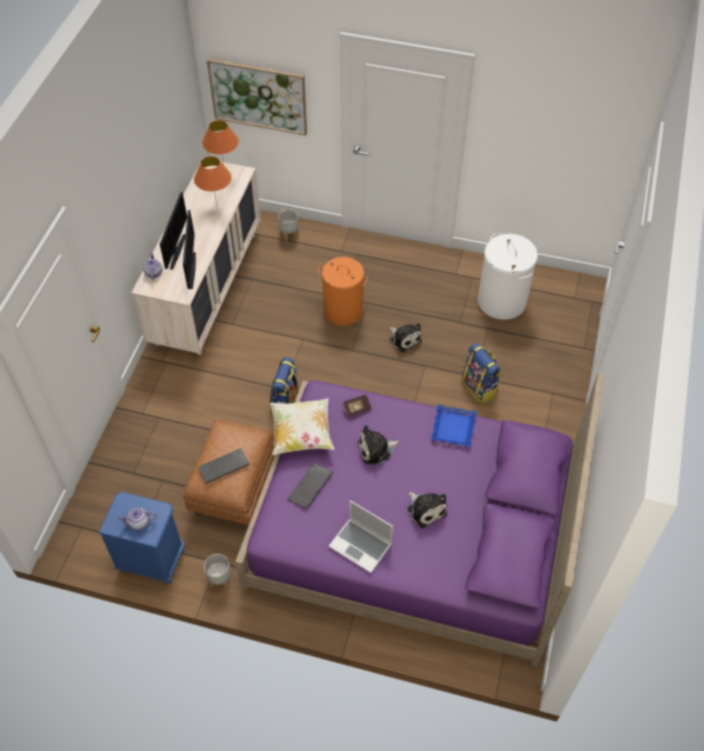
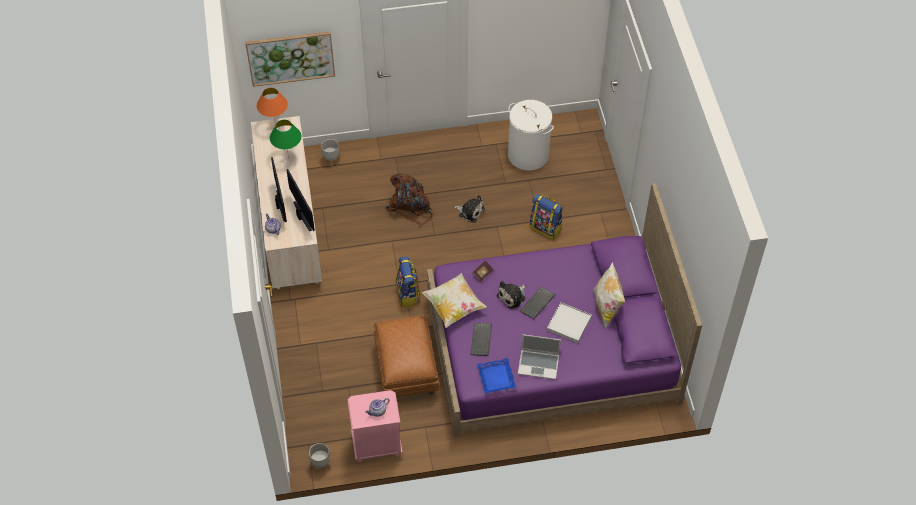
camera: 25 degrees left, 0 degrees up
(152, 560) = (376, 445): blue nightstand -> pink nightstand
(217, 206) = (288, 158): orange table lamp -> green table lamp
(220, 580) = (434, 438): grey planter -> grey planter (321, 465)
(223, 467) = (406, 353): keyboard -> keyboard (537, 304)
(343, 310) = (410, 207): orange laundry basket -> brown backpack
(425, 509) = (569, 323): plush toy -> white tray
(453, 428) = (558, 261): blue tray -> blue tray (496, 378)
(483, 508) = (606, 307): none -> pillow

